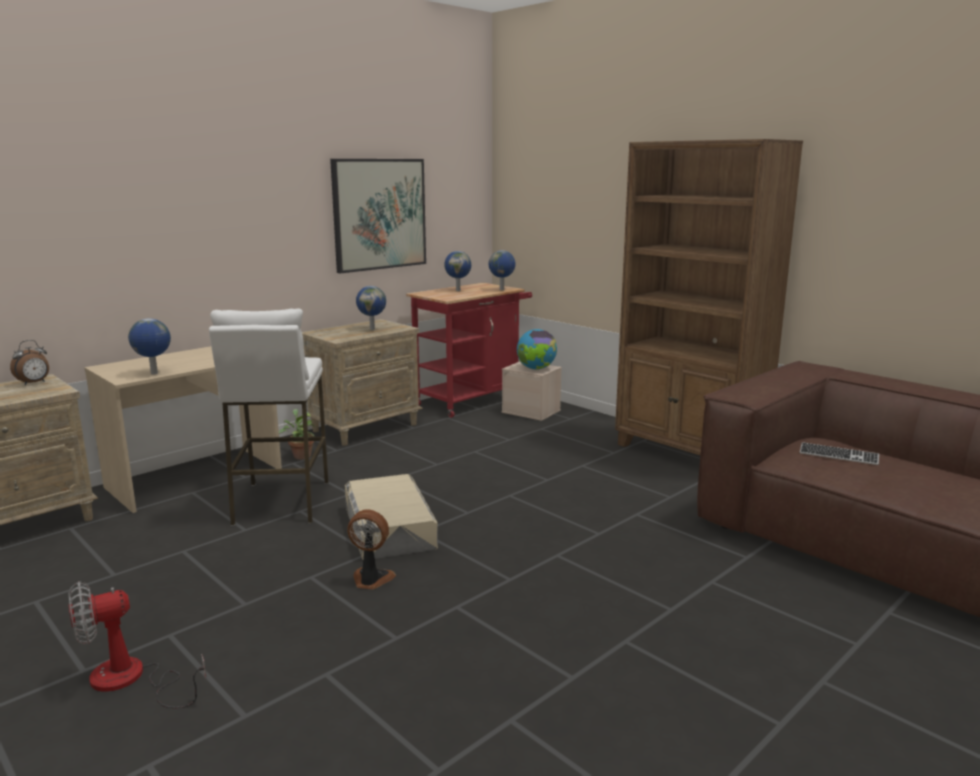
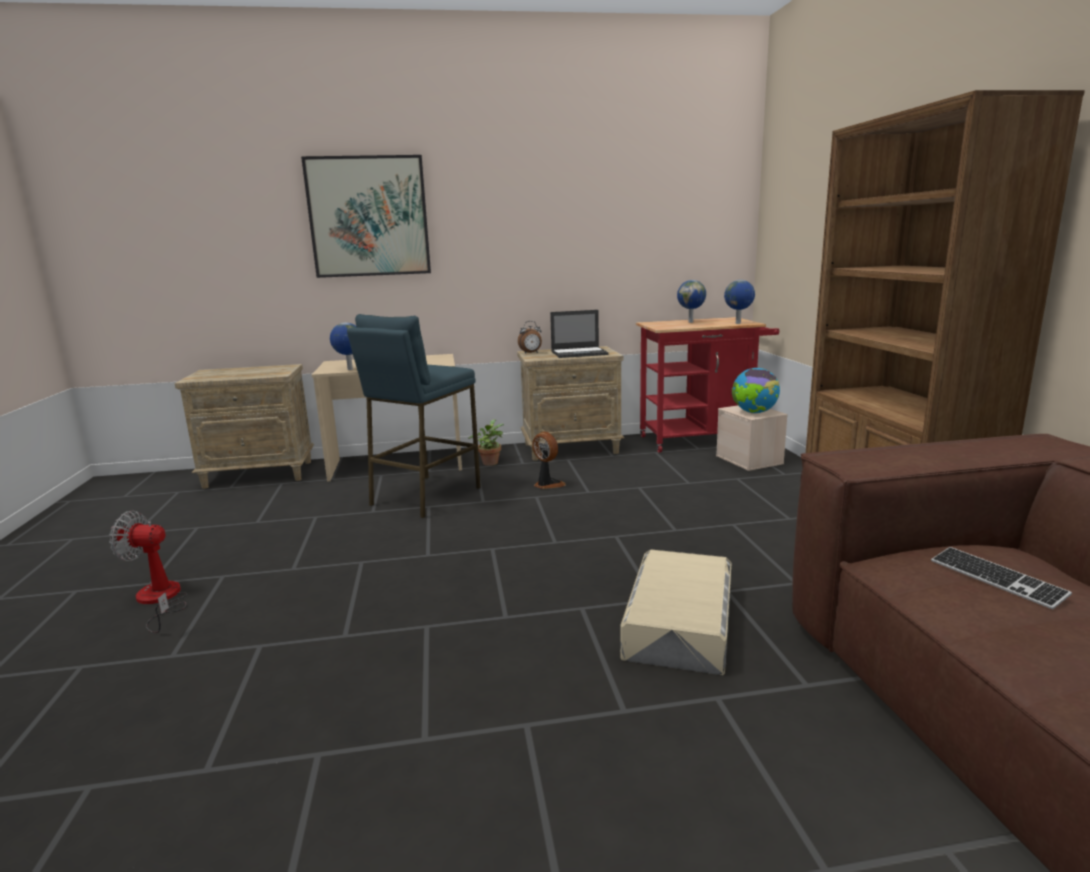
camera: 35 degrees right, 0 degrees up
(34, 383) = (278, 368): alarm clock -> alarm clock (531, 353)
(280, 502) = (424, 496): white stool -> blue stool
(371, 580) = (397, 578): fan -> fan (547, 484)
(372, 329) = (580, 353): globe -> laptop
(379, 214) = (610, 241): picture -> picture (369, 217)
(390, 527) = (473, 538): beige storage box -> beige storage box (680, 622)

